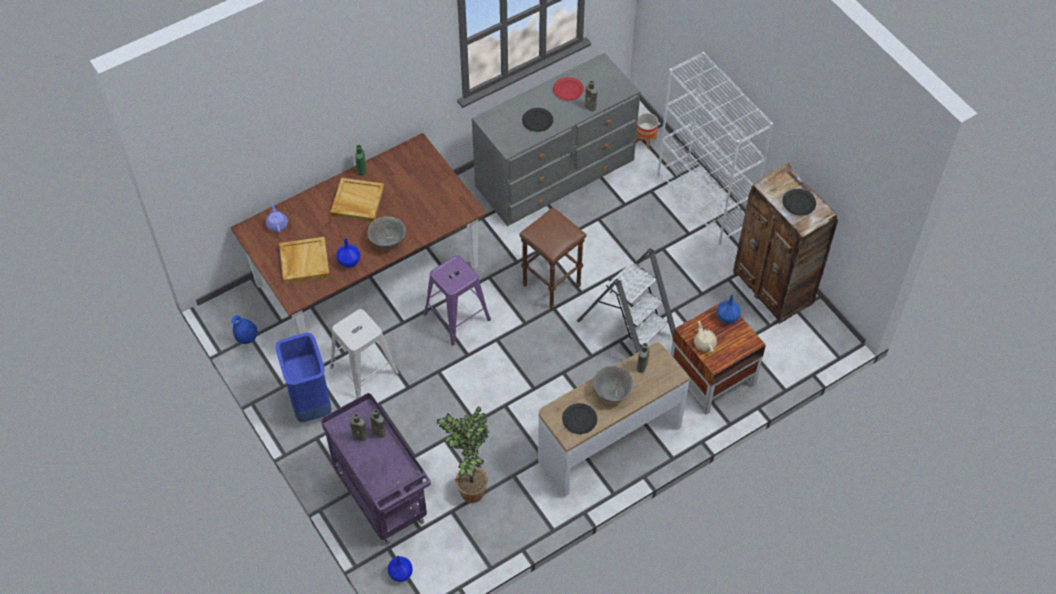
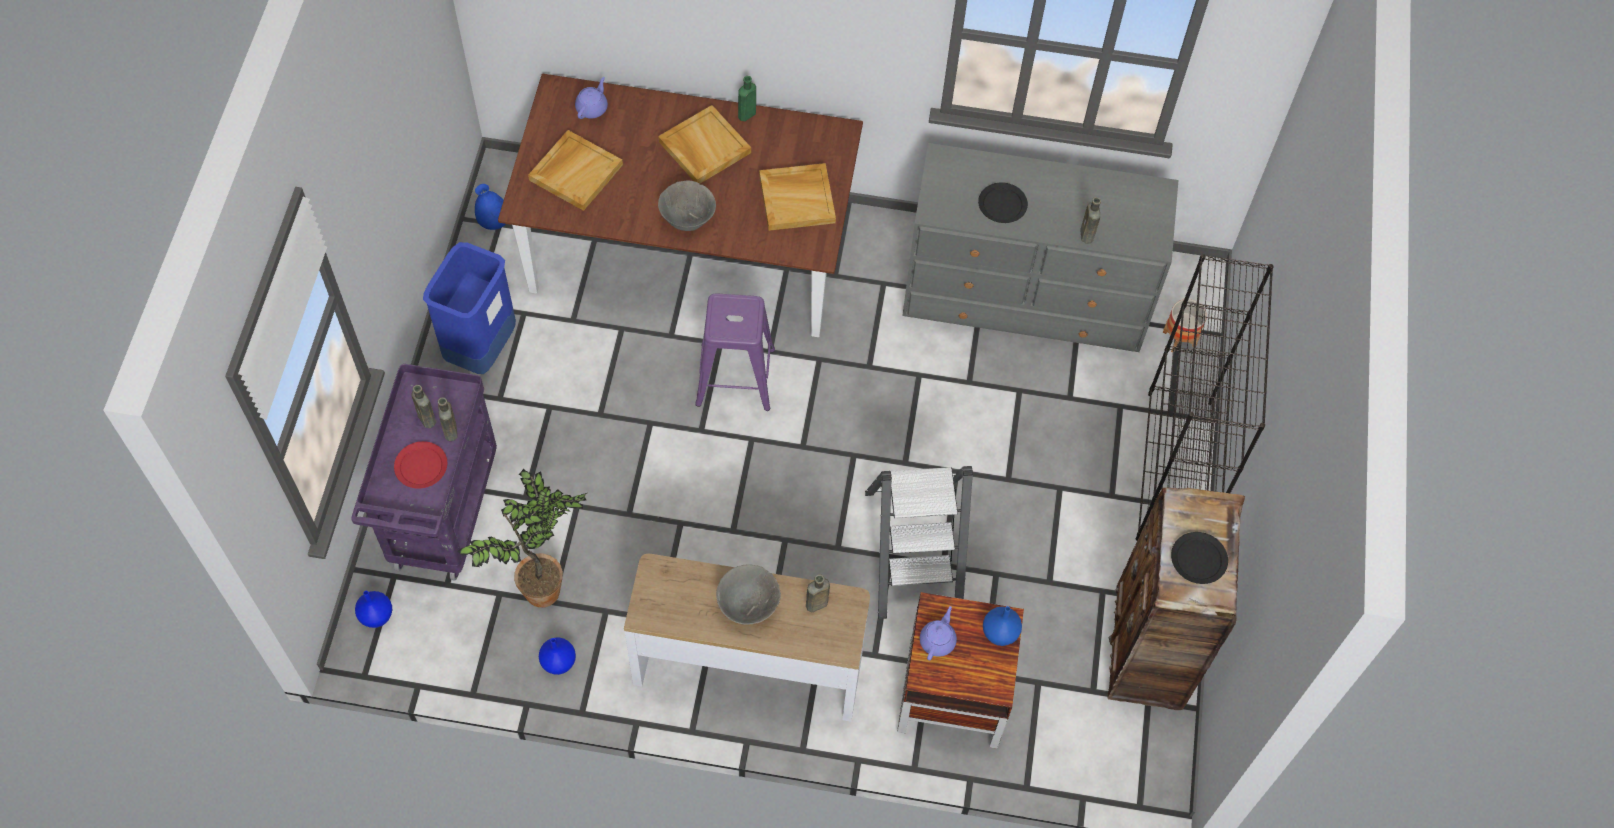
camera: 40 degrees right, 5 degrees up
(349, 262) = (621, 211): blue vase -> blue vase (558, 663)
(364, 370) = (574, 356): white stool -> none
(431, 192) = (797, 198): none -> beige tray
(553, 284) = (882, 427): brown stool -> none
(568, 90) = (1081, 194): red plate -> red plate (421, 466)
(579, 419) = (676, 604): black plate -> none
(704, 201) = (1174, 471): white bookcase -> black bookcase
(704, 343) = (937, 640): beige teapot -> purple teapot

